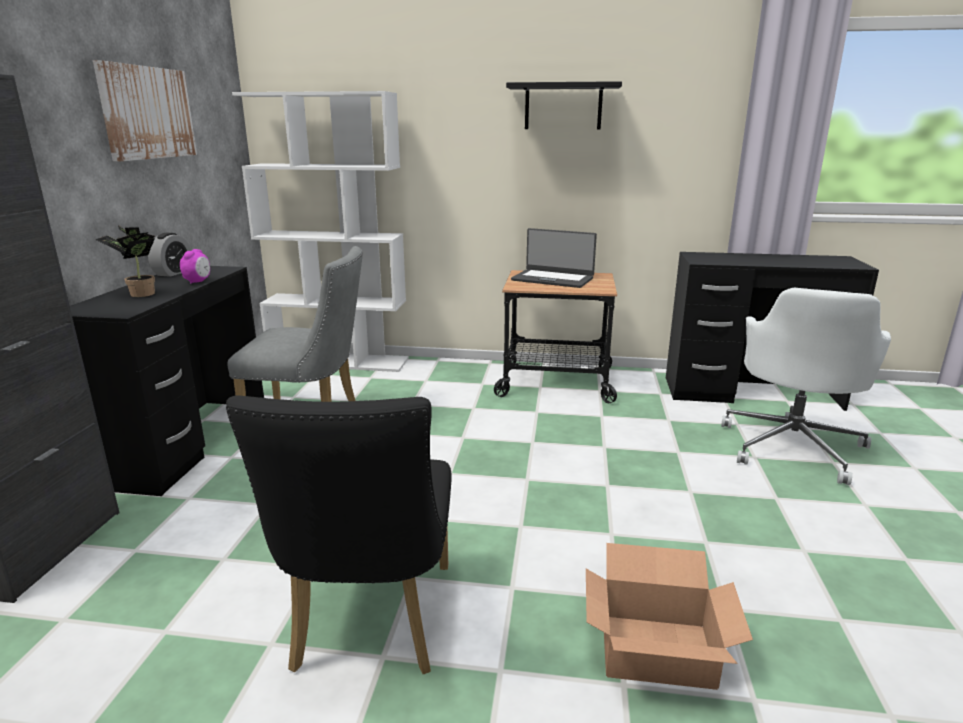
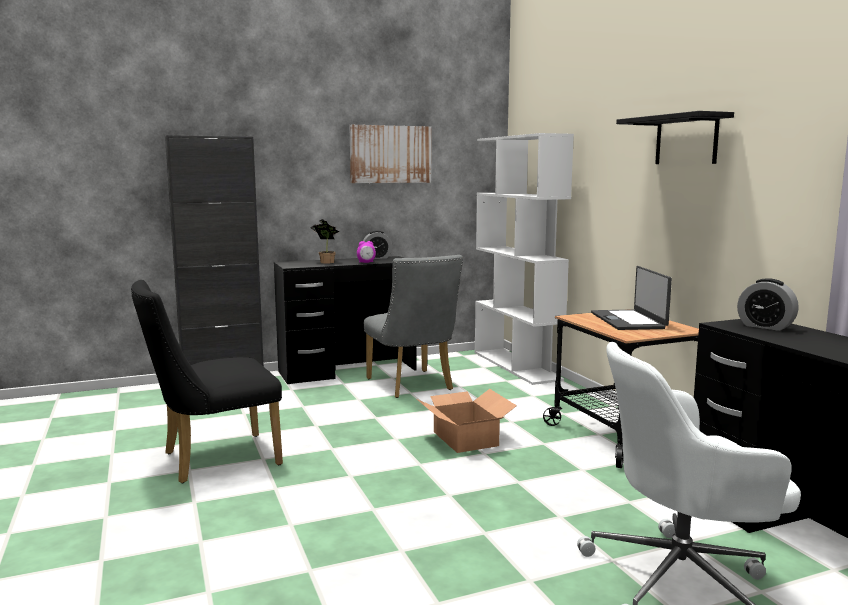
camera: 60 degrees right, 10 degrees down
(655, 649) = (242, 547): cardboard box -> cardboard box (466, 438)
(714, 257) = (765, 326): none -> alarm clock

